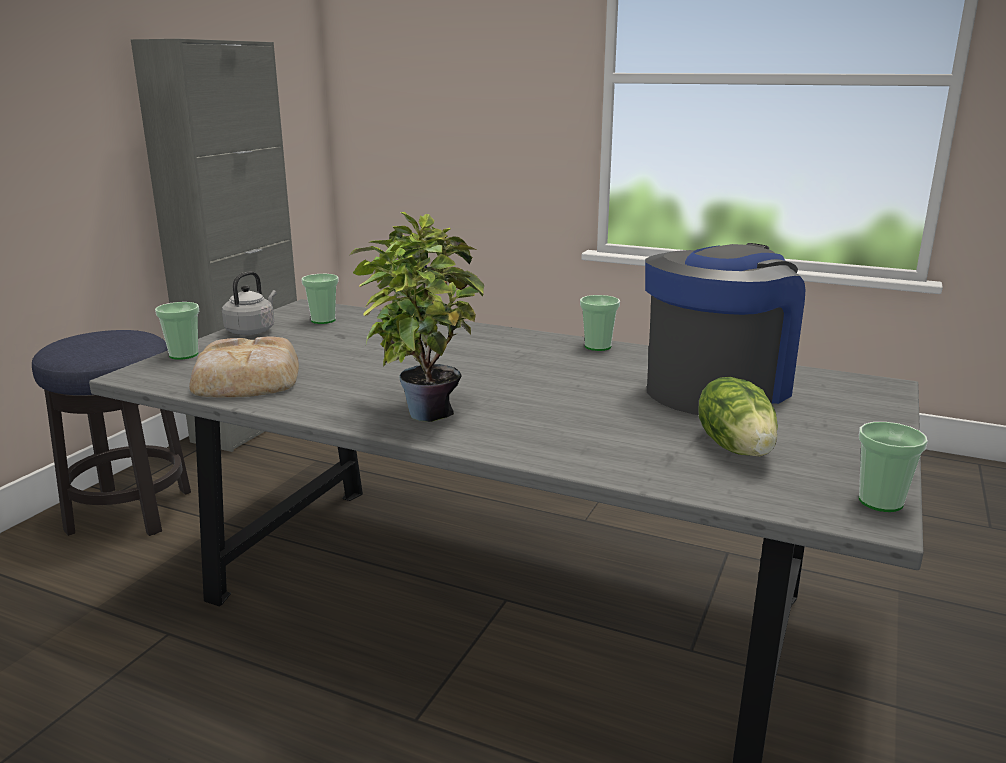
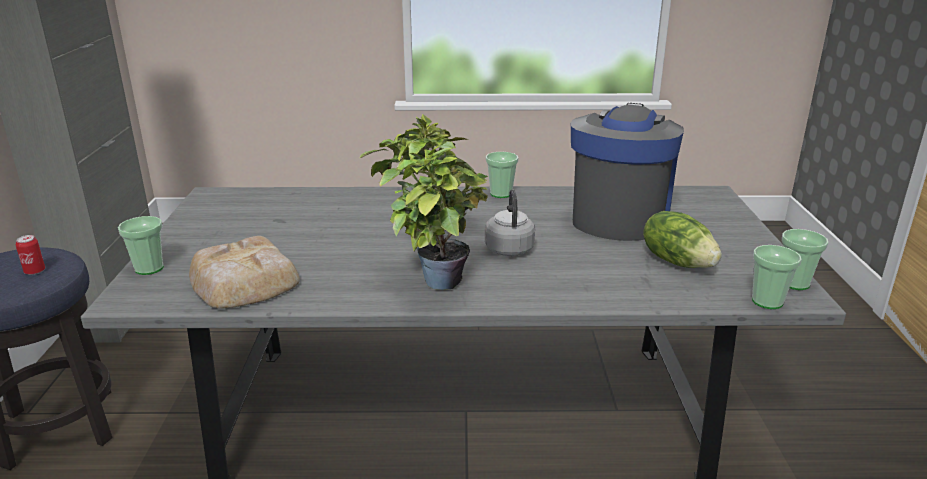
camera: 25 degrees left, 5 degrees up
(114, 347) = (35, 271): none -> can
(252, 330) = (187, 229): grey kettle -> grey kettle (509, 248)
(323, 320) = (244, 207): cup -> cup (767, 301)

